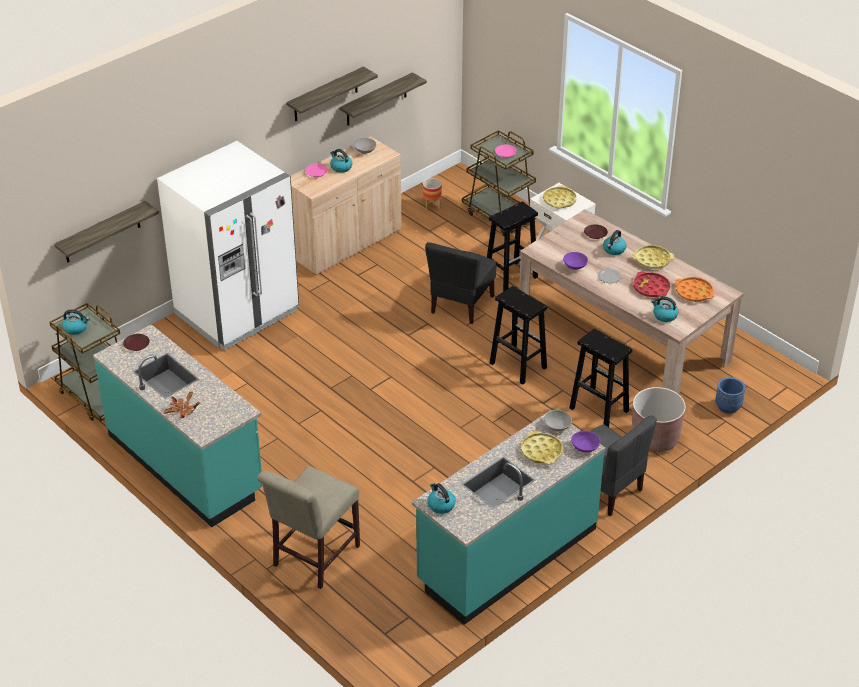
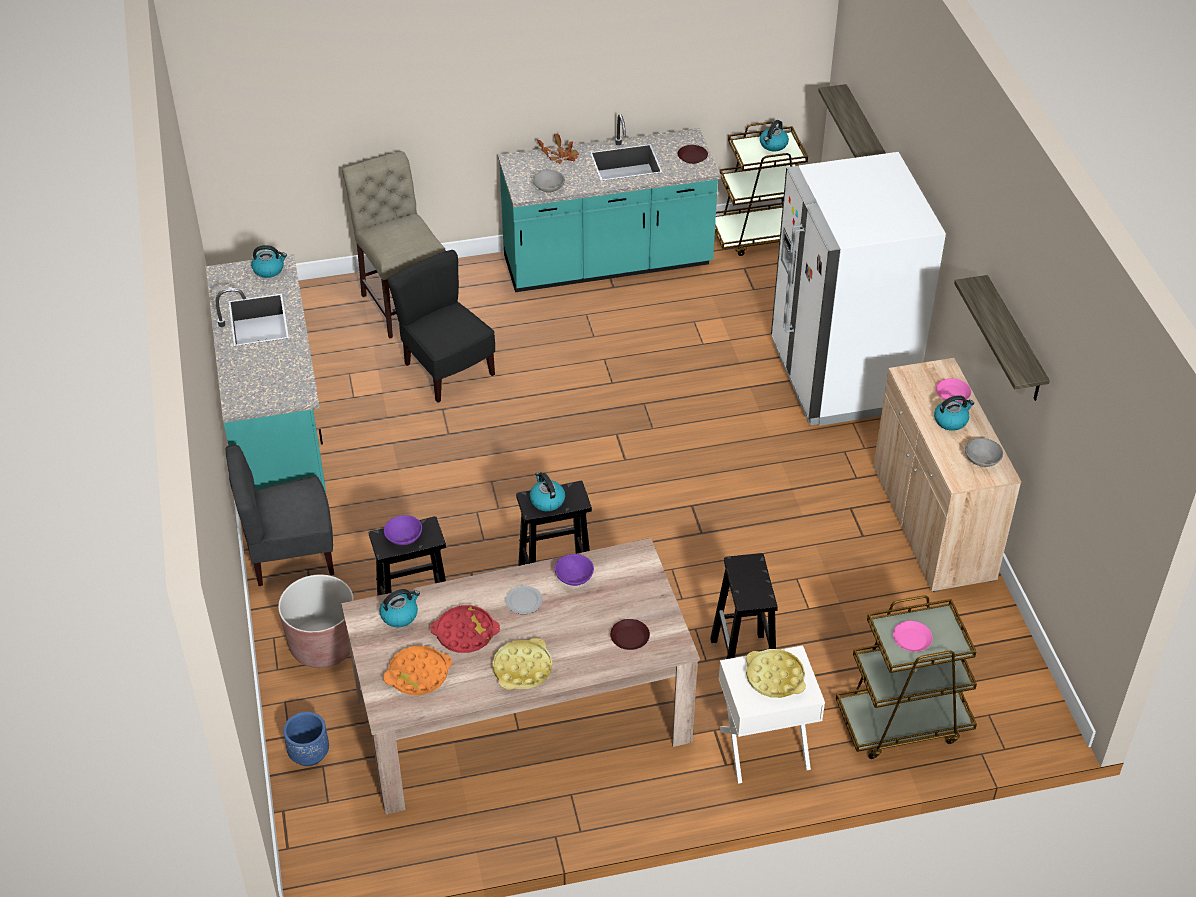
camera: 120 degrees right, 5 degrees up
(376, 100) = (1046, 454): shelf -> none
(432, 205) = (978, 655): planter -> none
(461, 304) = (717, 582): black chair -> black chair (447, 370)
(541, 451) = (266, 368): yellow tray -> none
(557, 426) = (289, 397): grey bowl -> grey bowl (548, 188)
(585, 447) = (238, 403): purple bowl -> purple bowl (404, 538)
(614, 250) = (578, 638): kettle -> kettle (546, 500)

